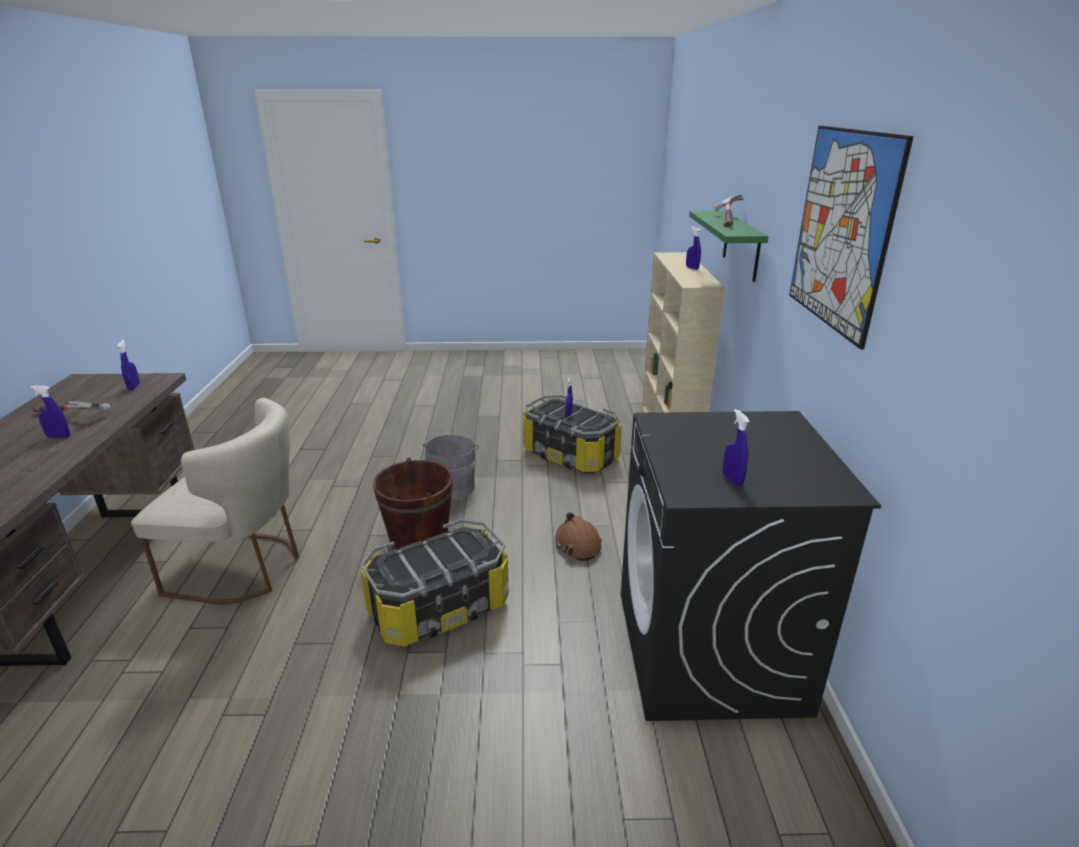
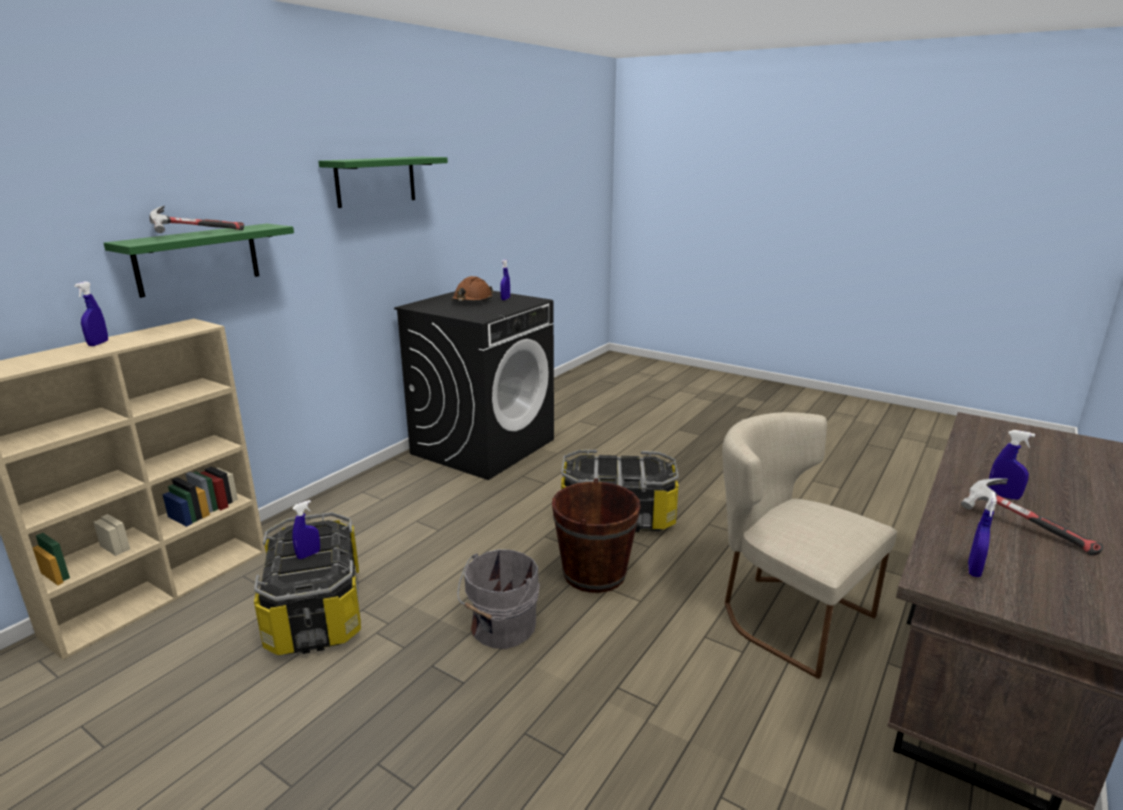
camera: 145 degrees left, 5 degrees down
(577, 544) = (465, 518): brown hard hat -> brown hard hat (472, 301)
(841, 230) = (376, 181): picture -> green shelf

